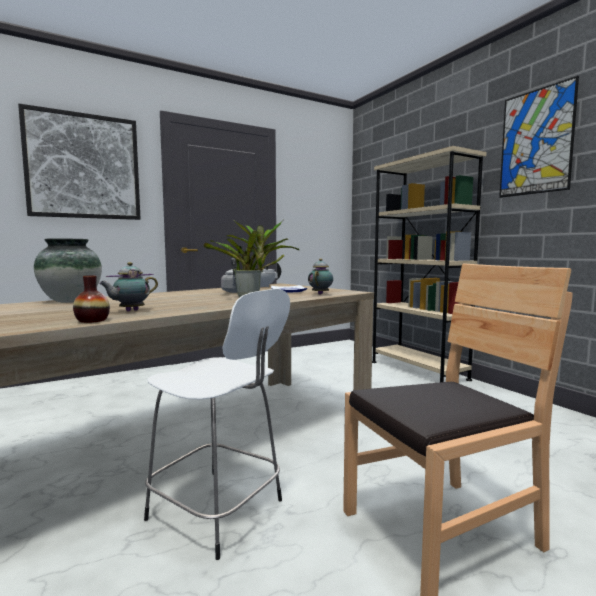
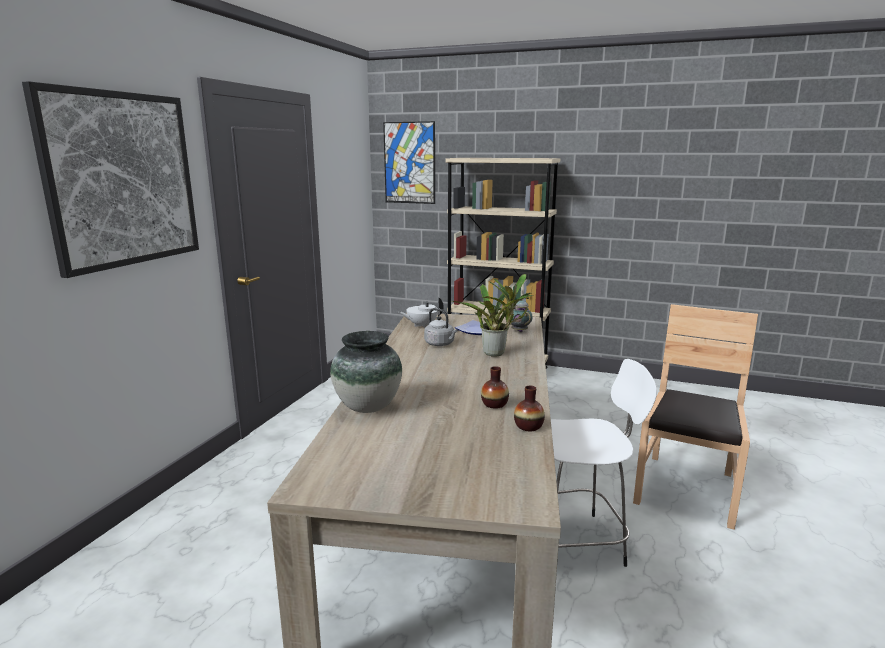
camera: 40 degrees left, 10 degrees up
(130, 311) = (494, 404): teapot -> vase
(536, 142) = (606, 158): picture -> picture (409, 163)

